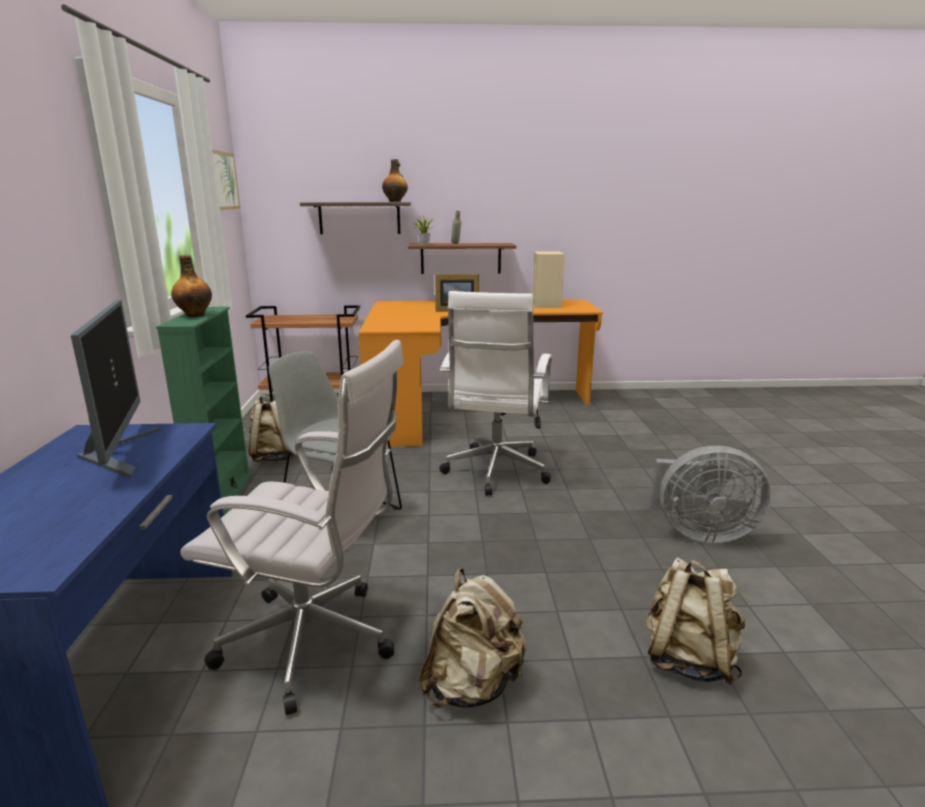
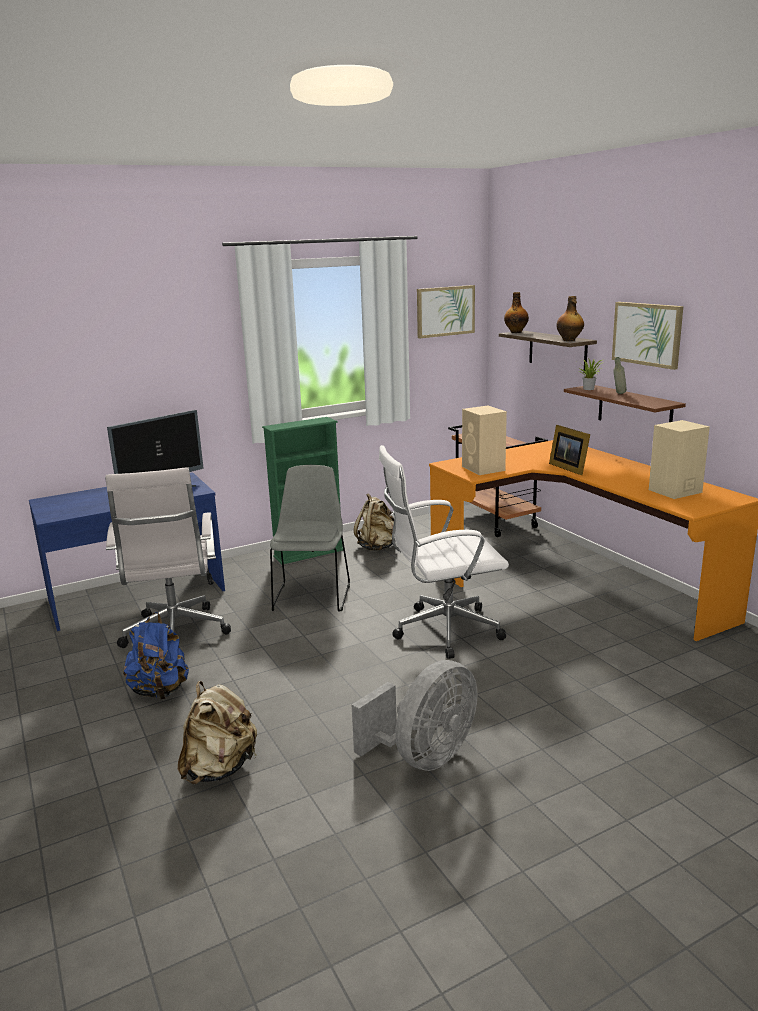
camera: 65 degrees right, 0 degrees up
(195, 315) = (298, 423): bottle -> bottle (516, 332)
(413, 323) = (484, 469): none -> beige speaker
(468, 191) = (647, 334): none -> picture
(472, 685) = (160, 691): beige backpack -> blue backpack
(700, 532) = (424, 757): grey fan -> grey fan turned 120 degrees counterclockwise

